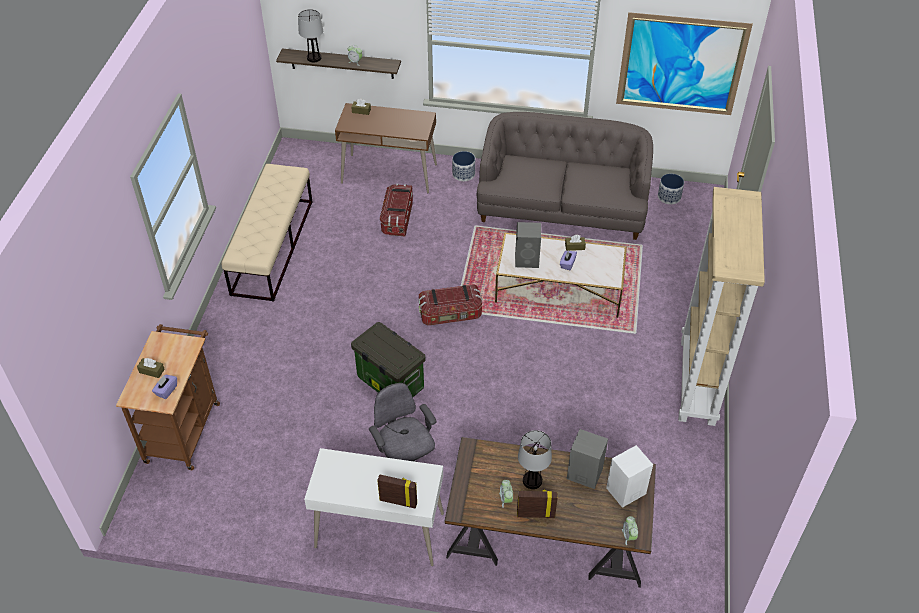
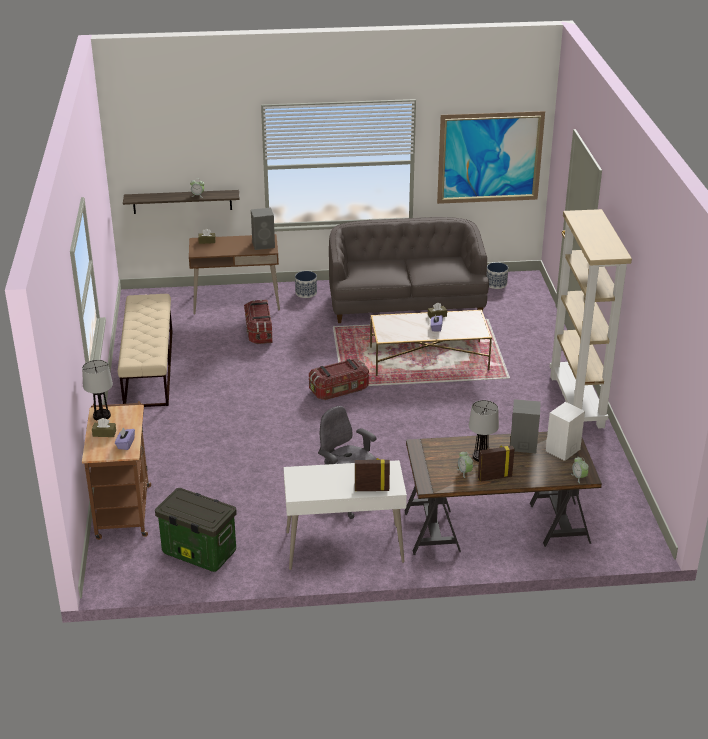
camera: 15 degrees left, 15 degrees down
(314, 58) = (158, 197): table lamp -> table lamp (102, 416)
(389, 383) = (305, 445): storage box -> storage box (198, 553)
(527, 260) = (400, 330): grey speaker -> grey speaker (264, 244)

